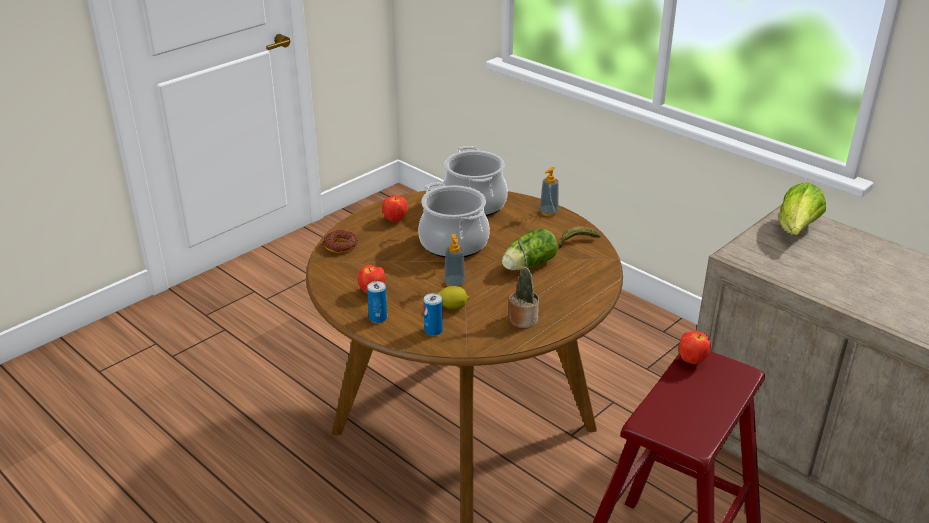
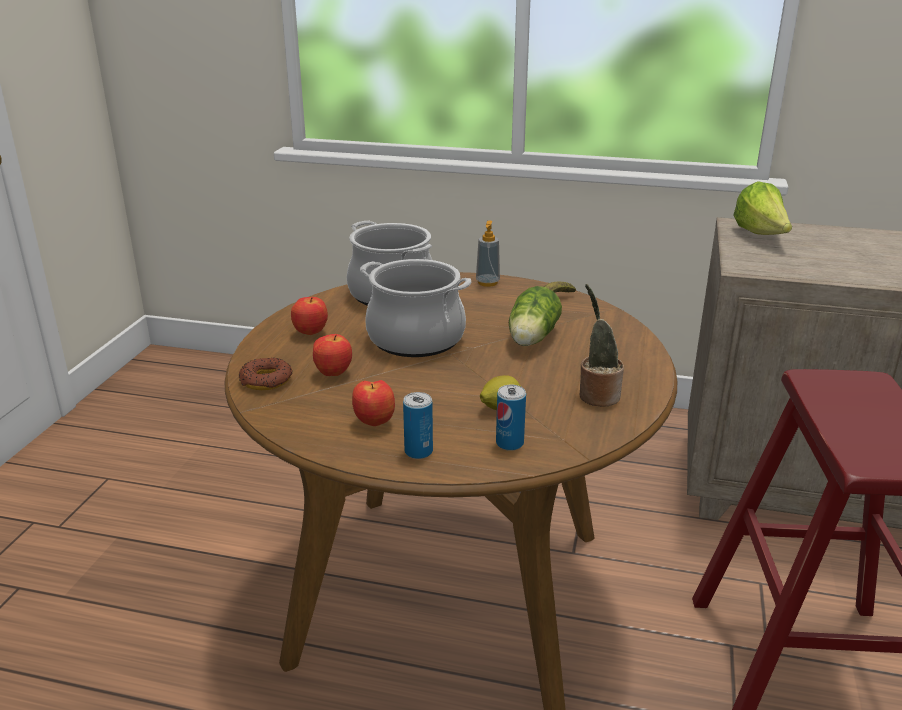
camera: 30 degrees left, 5 degrees down
(454, 283) = (470, 381): soap dispenser -> none
(692, 360) = (815, 383): apple -> apple (333, 373)

